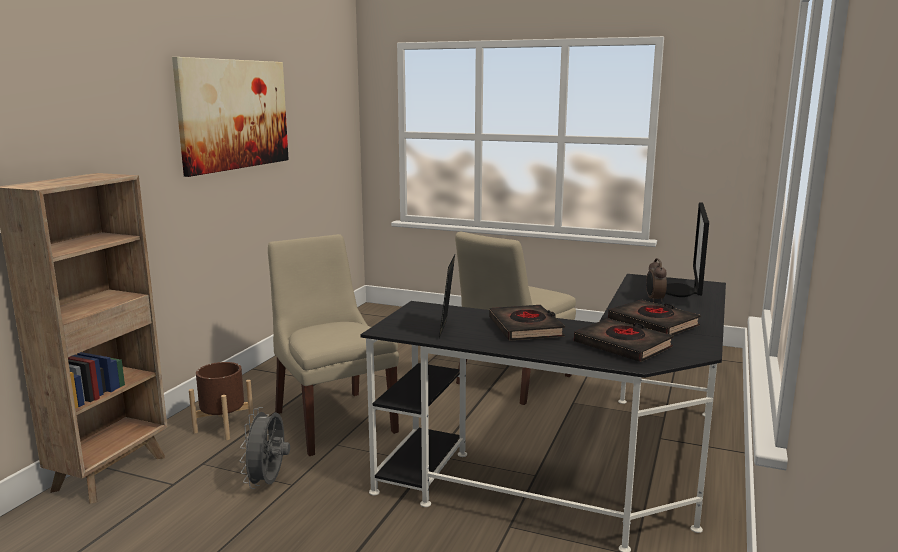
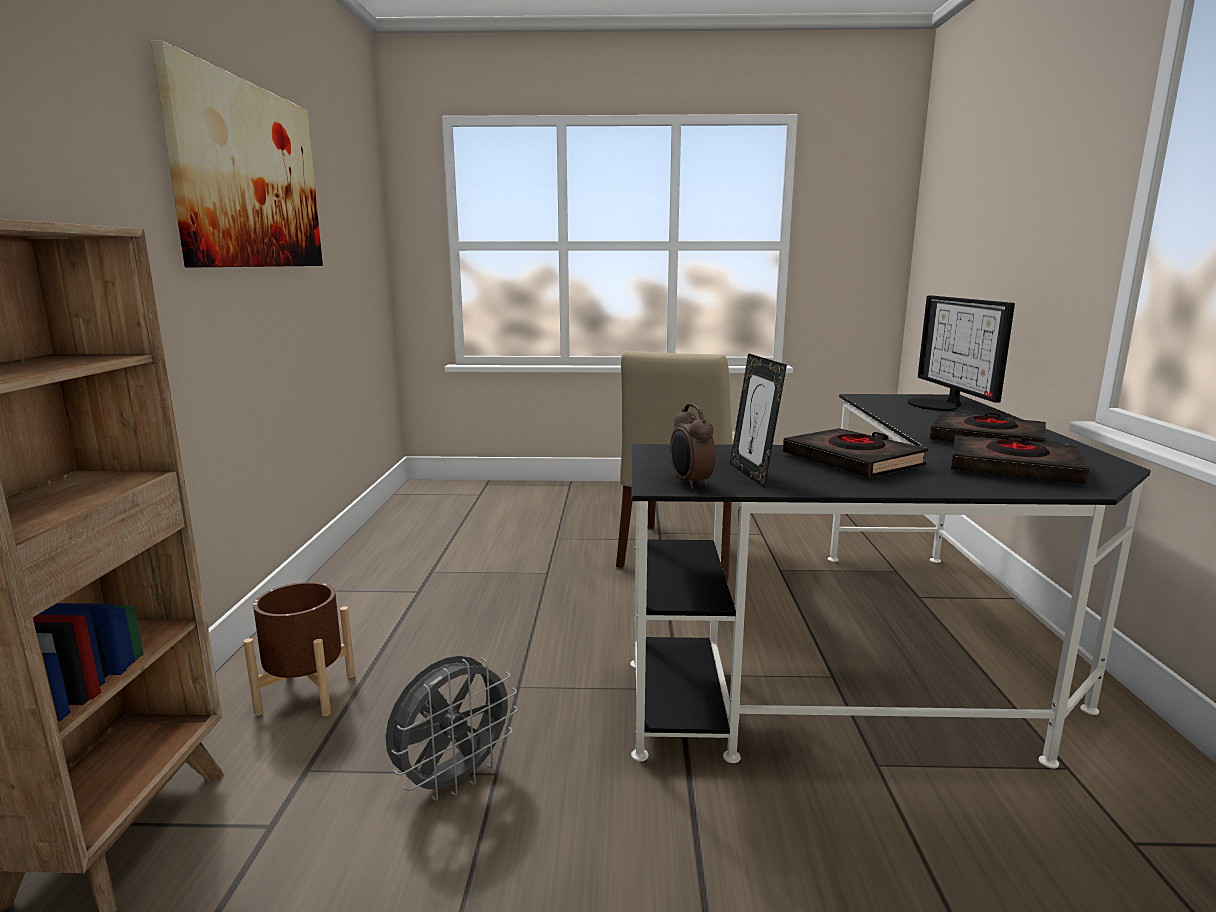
camera: 20 degrees left, 0 degrees up
(268, 483) = (453, 780): grey fan -> grey fan turned 120 degrees counterclockwise
(333, 420) = (484, 648): beige chair -> none
(654, 300) = (929, 416): alarm clock -> alarm clock (690, 484)

